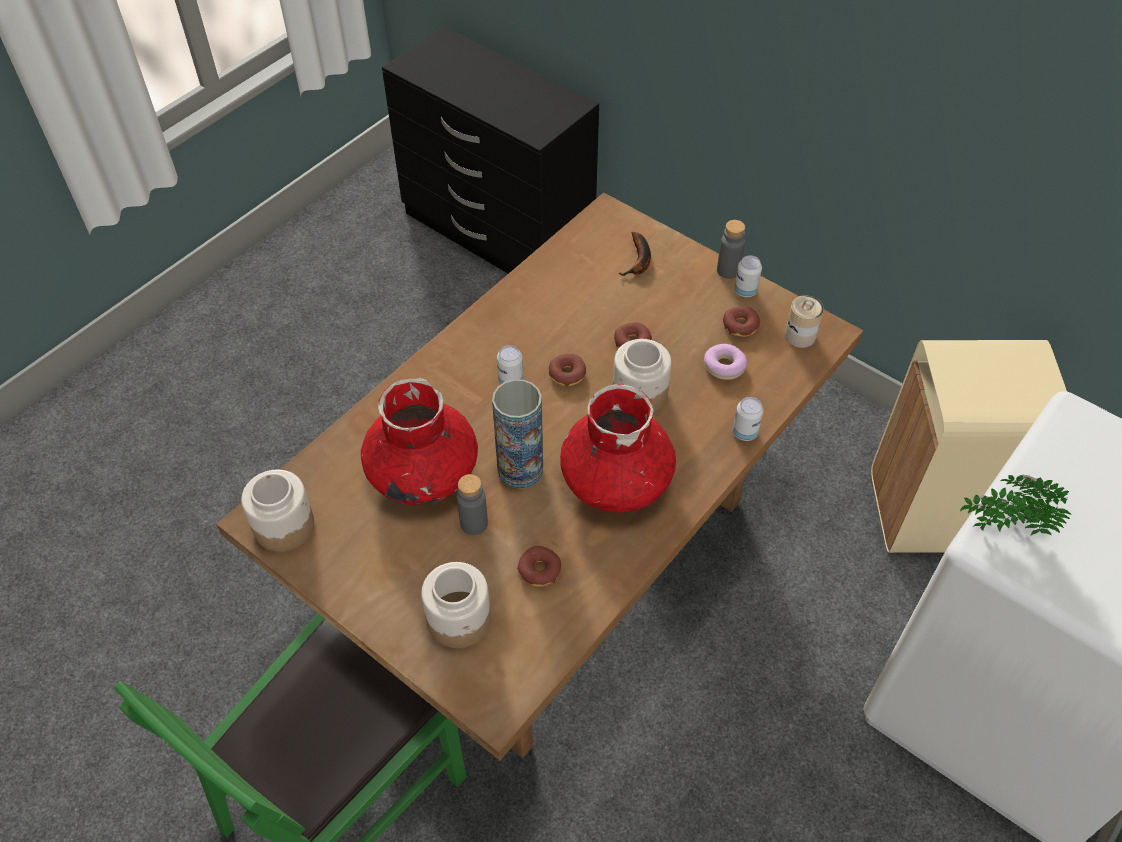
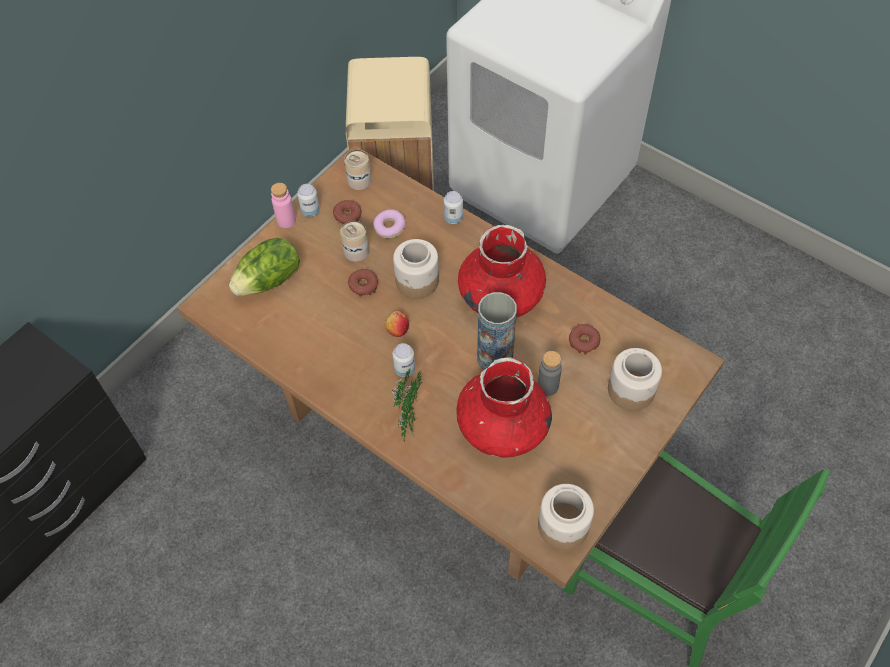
camera: 90 degrees left, 5 degrees up
(567, 374) = (397, 329): donut -> apple
(639, 260) = (269, 280): banana -> lettuce
(684, 335) = (356, 251): none -> can
(728, 270) = (286, 221): grey bottle -> pink bottle
(1003, 526) = (560, 72): potted plant -> potted plant (408, 417)

